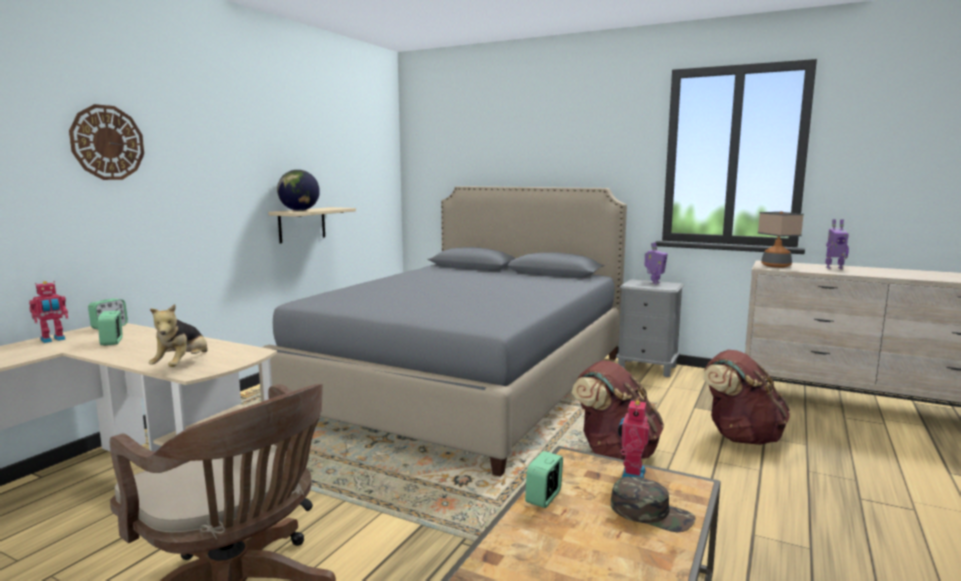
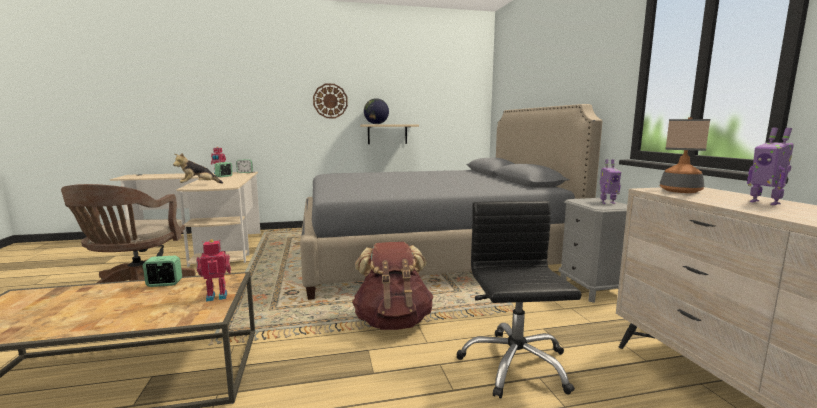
camera: 50 degrees right, 0 degrees up
(107, 142) = (261, 84): wall clock -> wall clock (330, 101)
(651, 513) = (153, 312): green cap -> none
(741, 437) = (515, 364): brown backpack -> black office chair

